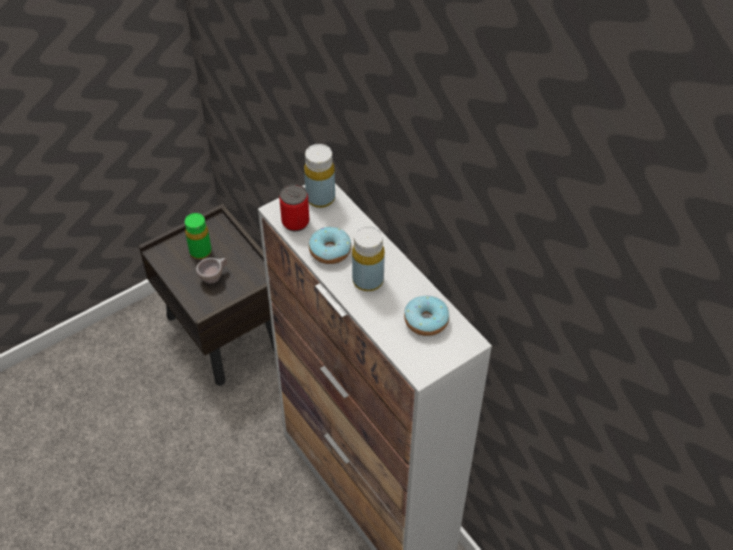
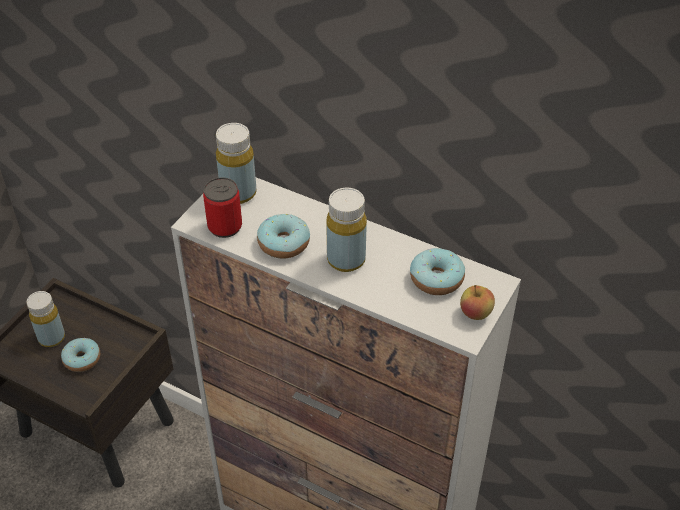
camera: 25 degrees left, 5 degrees down
(200, 251) = (51, 338): green bottle -> yellow bottle
(214, 277) = (82, 359): beige cup -> donut
(438, 359) = (475, 313): none -> apple

